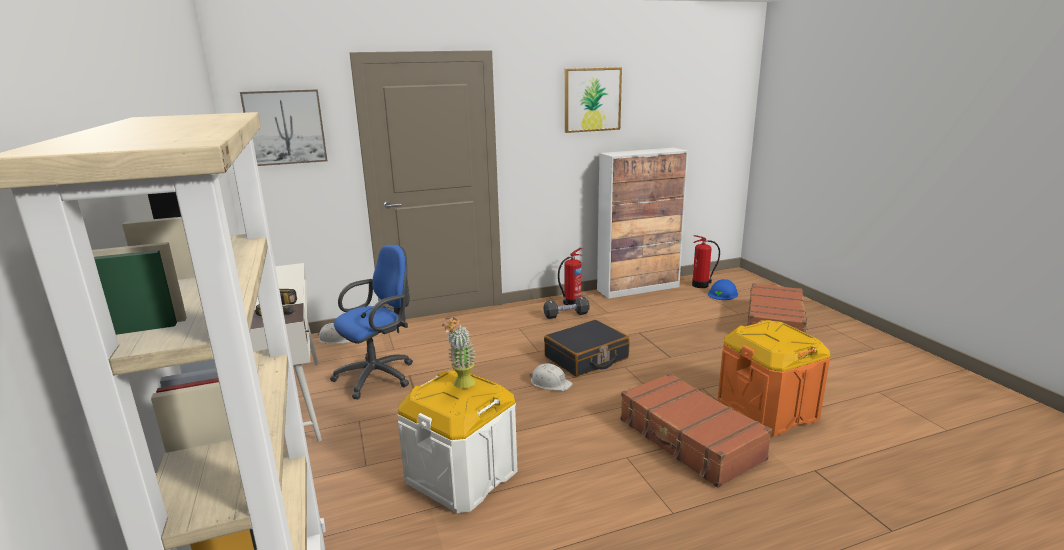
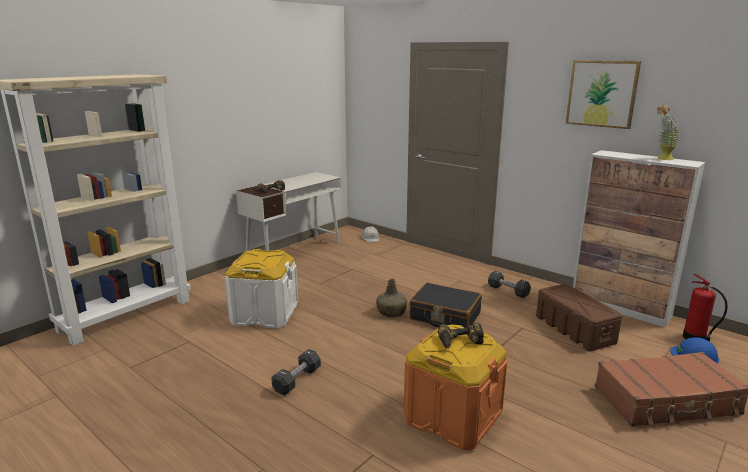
camera: 60 degrees right, 0 degrees up
(285, 127) = (372, 91): picture -> none
(379, 376) = (343, 262): blue office chair -> none
(462, 386) = (267, 258): potted plant -> potted plant (662, 159)
(550, 383) = (391, 312): white hard hat -> green bottle
(571, 303) = (533, 287): fire extinguisher -> none
(657, 486) = (297, 380): none -> black dumbbell
(659, 315) = (575, 330): none -> brown storage box
(689, 440) = (366, 383): brown suitcase -> none
(775, 333) = (460, 342): none -> power drill

